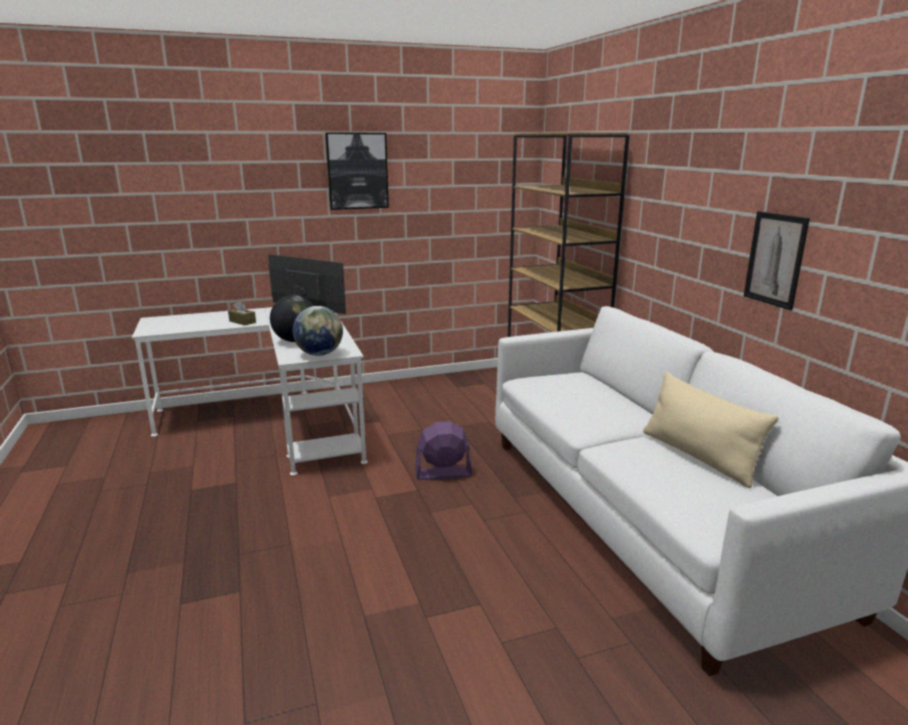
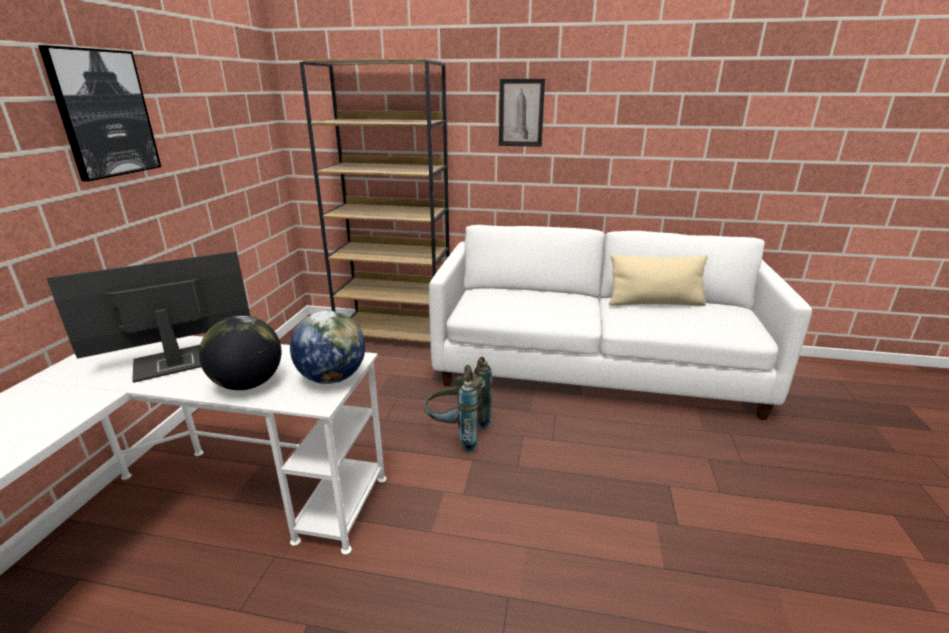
camera: 60 degrees left, 5 degrees up
(242, 322) = (60, 413): brown tissue box -> none
(443, 473) = (457, 434): purple fan -> grey backpack
(775, 259) = (631, 155): picture -> picture (521, 113)

